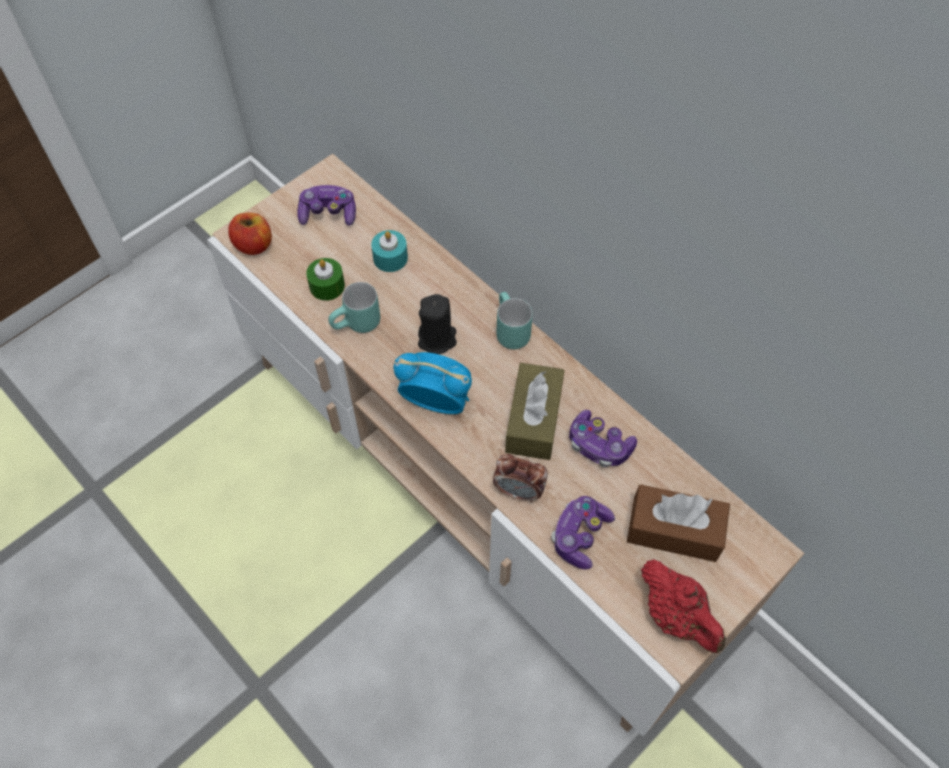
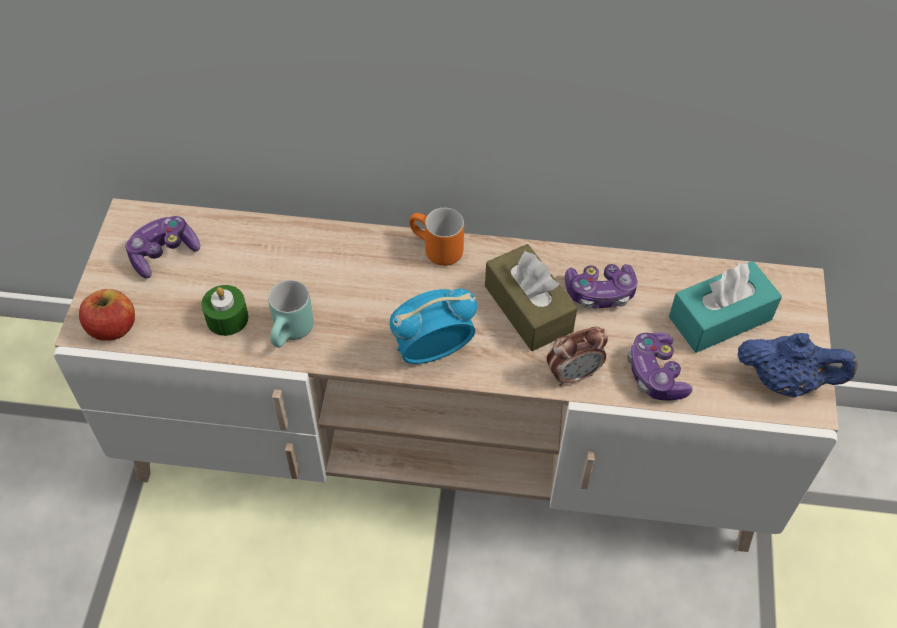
camera: 40 degrees left, 5 degrees down
(390, 258) = (265, 256): turquoise candle -> none
(437, 339) = (379, 297): black candle -> none
(508, 331) = (434, 251): turquoise mug -> orange mug
(674, 530) = (720, 318): brown tissue box -> turquoise tissue box
(677, 616) = (785, 381): red teapot -> blue teapot

